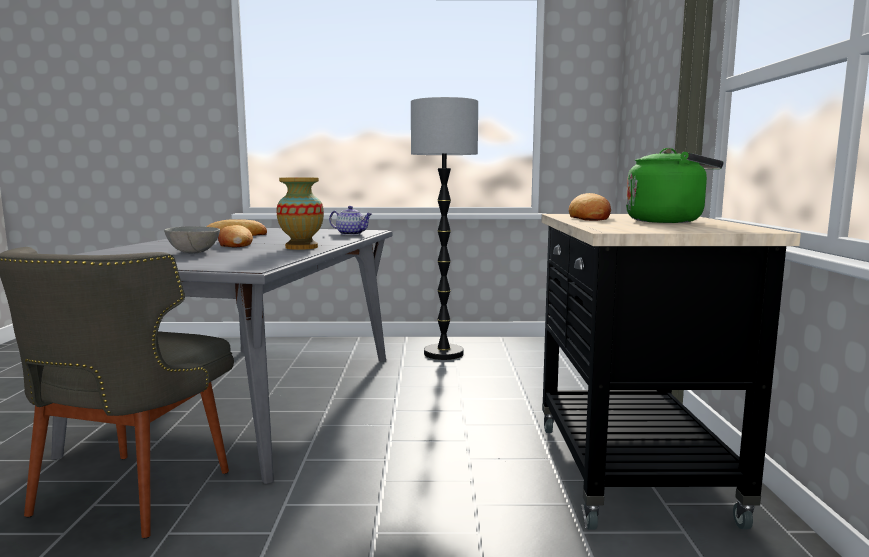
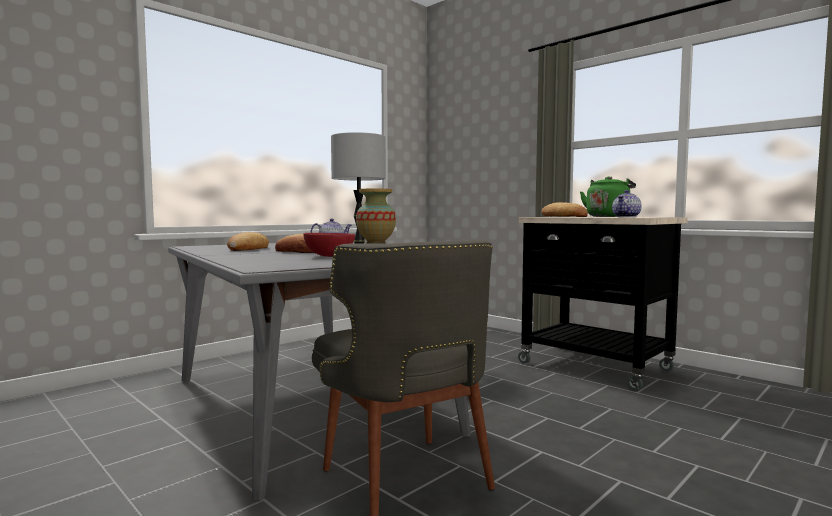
camera: 45 degrees left, 5 degrees down
(194, 252) = (329, 256): grey bowl -> red bowl
(636, 226) = (627, 217): none -> teapot

